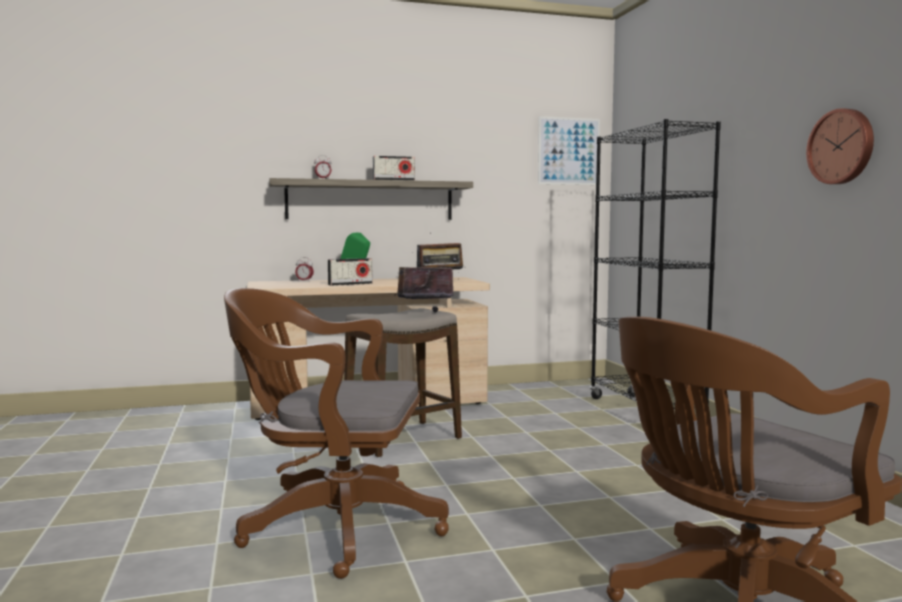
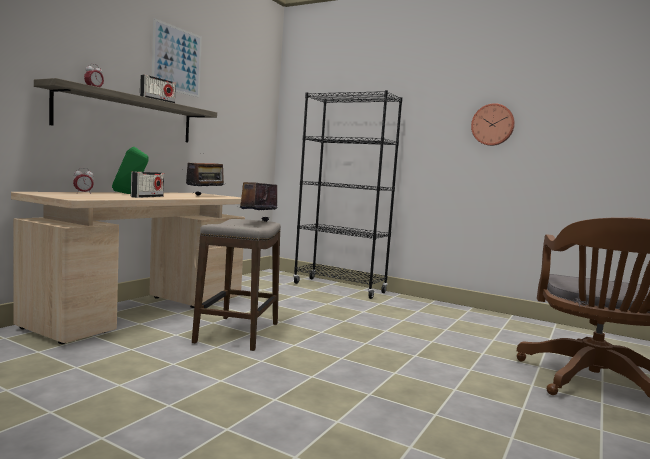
camera: 45 degrees left, 0 degrees up
(332, 526) = (344, 410): brown office chair -> none
(568, 151) = (258, 98): picture -> picture (177, 60)

